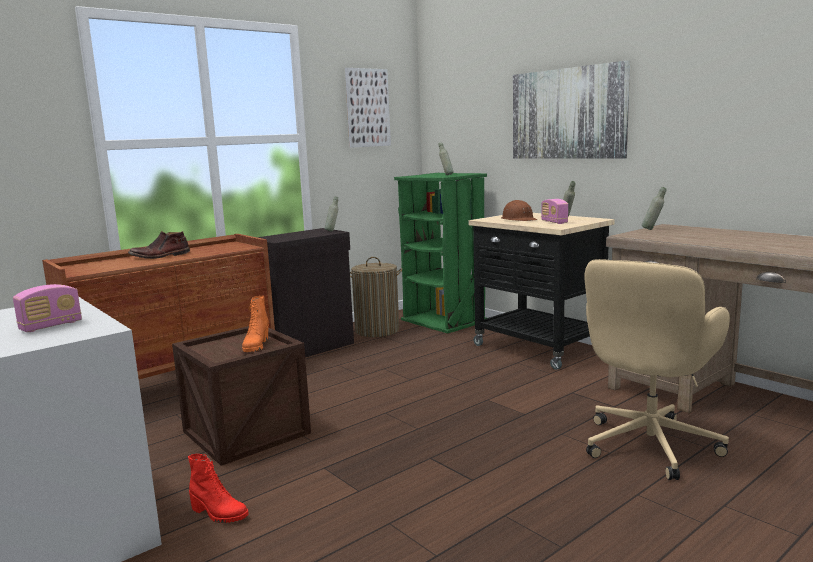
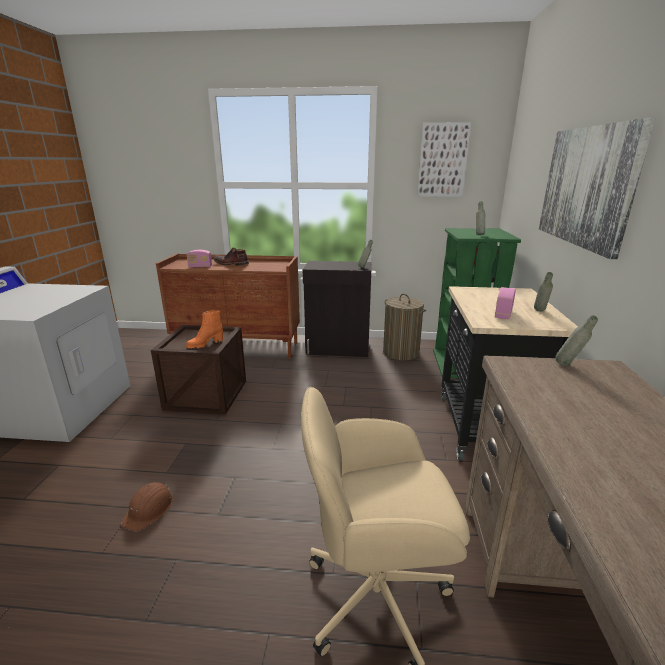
camera: 45 degrees right, 10 degrees up
(51, 326) = (36, 304): radio -> radio (200, 266)
(218, 514) = (108, 440): red boot -> none
(519, 219) = (487, 299): brown hard hat -> brown hard hat (149, 509)

